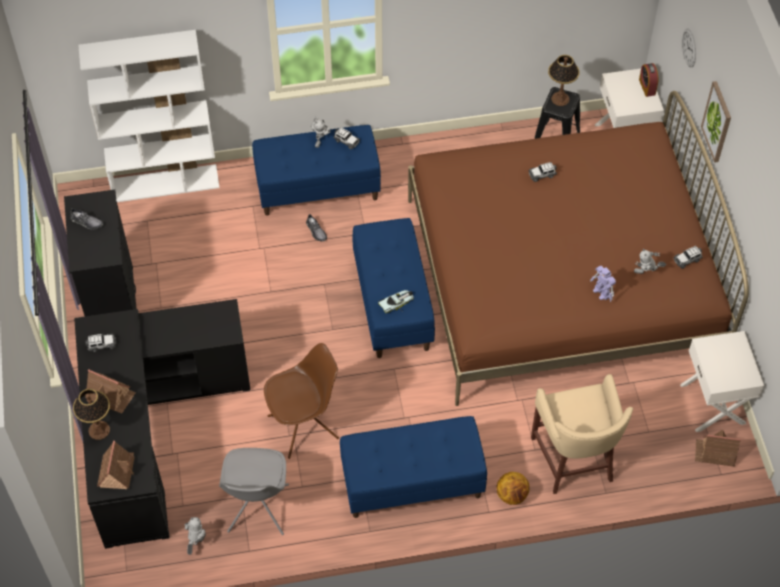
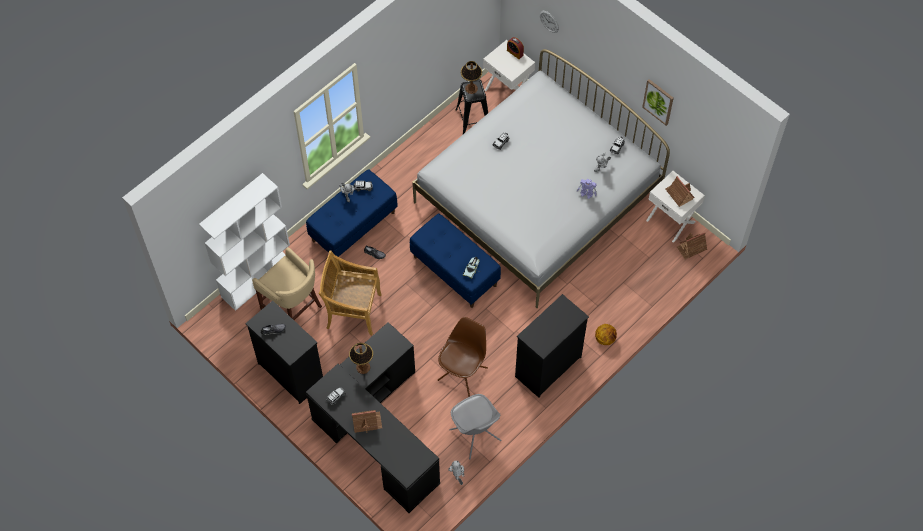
camera: 35 degrees left, 5 degrees up
(99, 430) = (377, 445): table lamp -> table lamp (363, 367)
(116, 471) = (407, 461): toy house -> toy house (679, 194)
(238, 278) = (352, 310): none -> beige chair
(411, 483) = (547, 367): blue bench -> black dresser
(561, 279) = (537, 198): brown bed -> white bed
(574, 461) = (623, 299): beige stool -> beige stool (293, 308)
(717, 121) = (597, 59): picture -> picture (658, 101)

